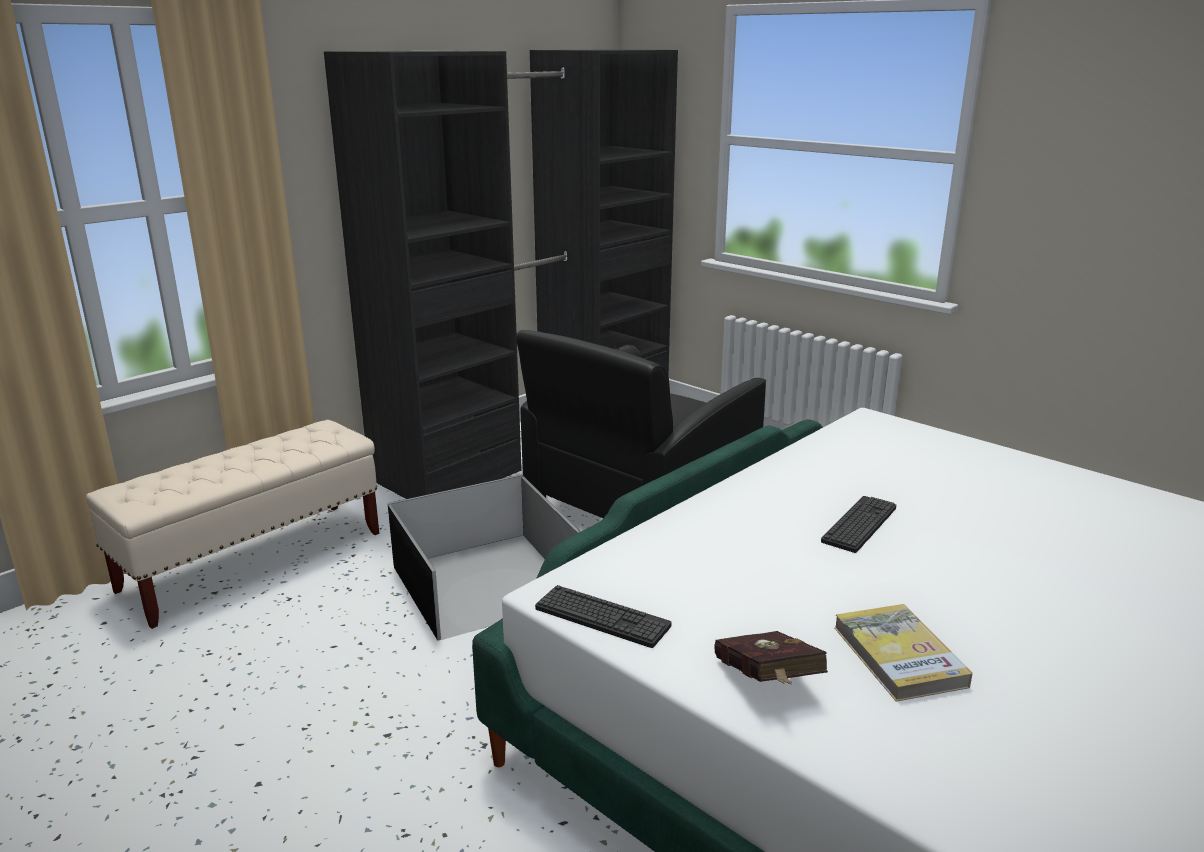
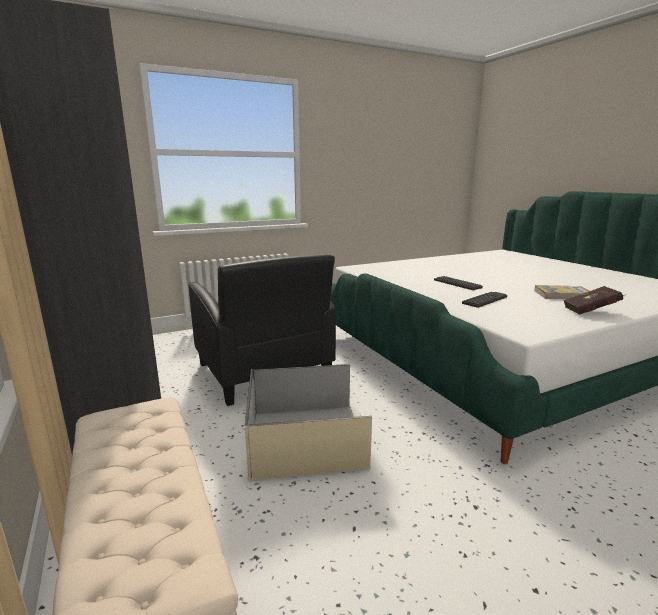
camera: 70 degrees left, 5 degrees down
(483, 583) = (306, 439): black storage box -> beige storage box
(602, 617) = (548, 328): keyboard -> keyboard (485, 300)

